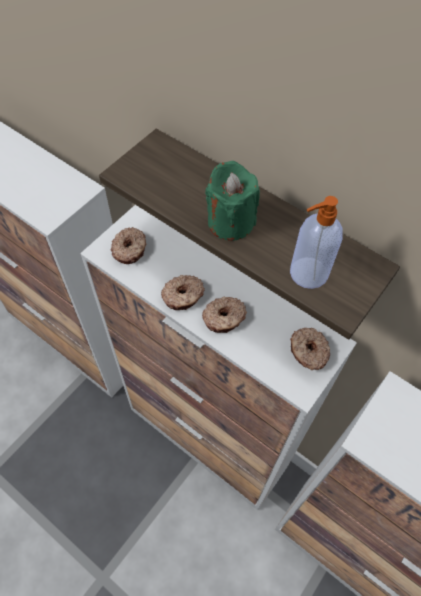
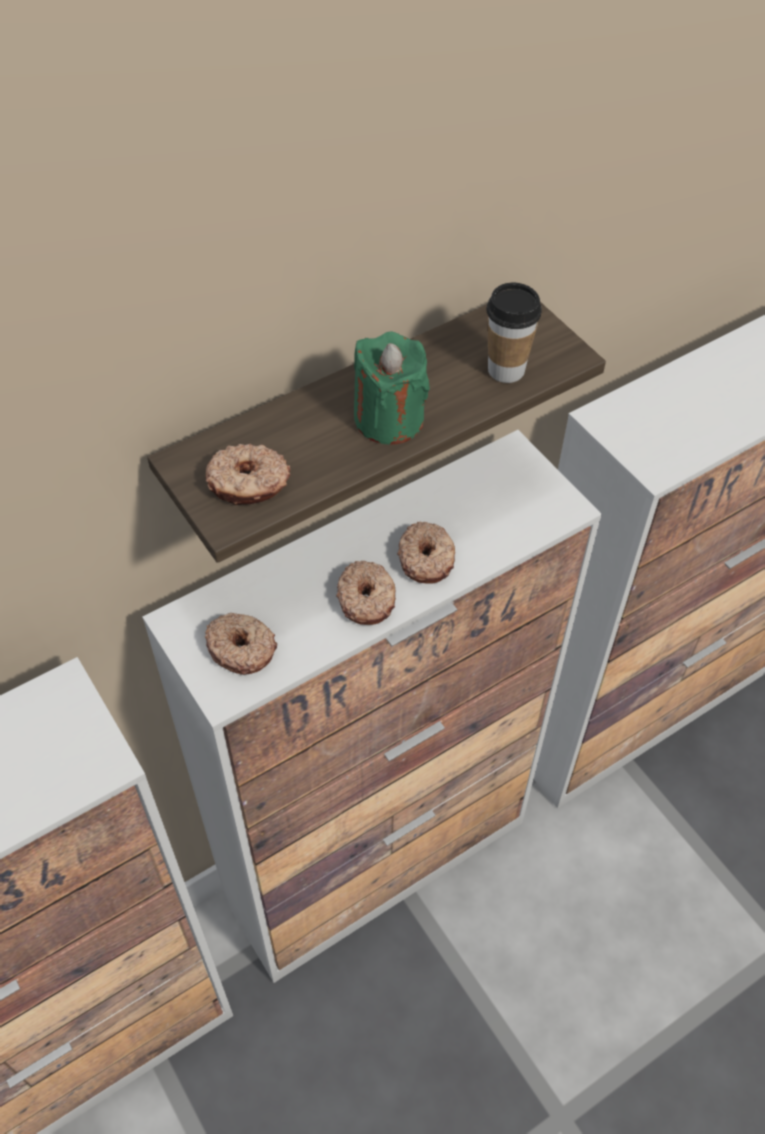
camera: 70 degrees left, 5 degrees down
(307, 273) = (506, 370): soap dispenser -> cup
(308, 352) = (515, 482): donut -> donut (248, 484)

